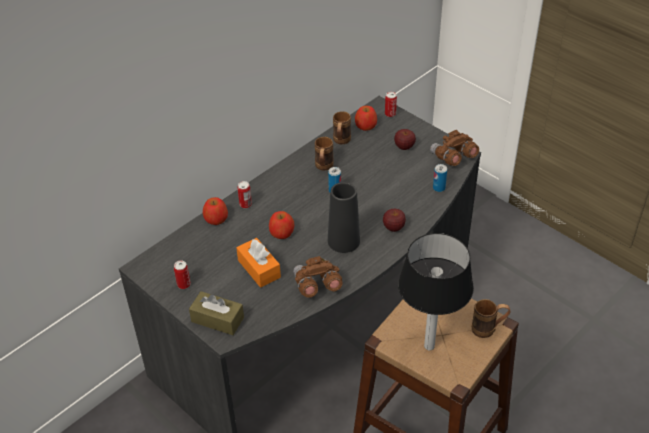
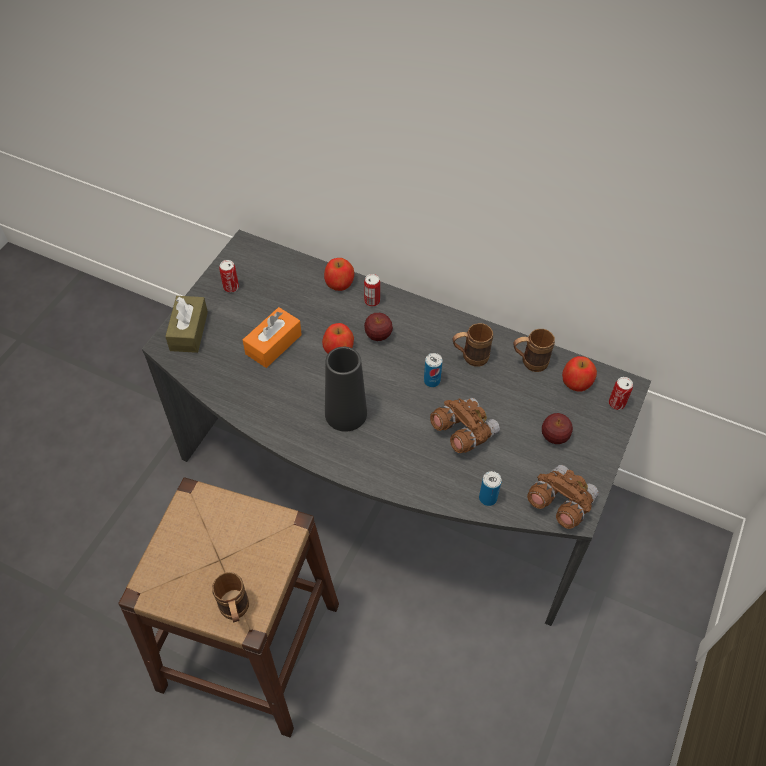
camera: 70 degrees right, 10 degrees up
(316, 285) = (263, 406): brown binoculars -> brown binoculars (463, 431)
(393, 227) = (389, 461): apple -> apple (378, 335)
(430, 346) = (193, 548): table lamp -> none

